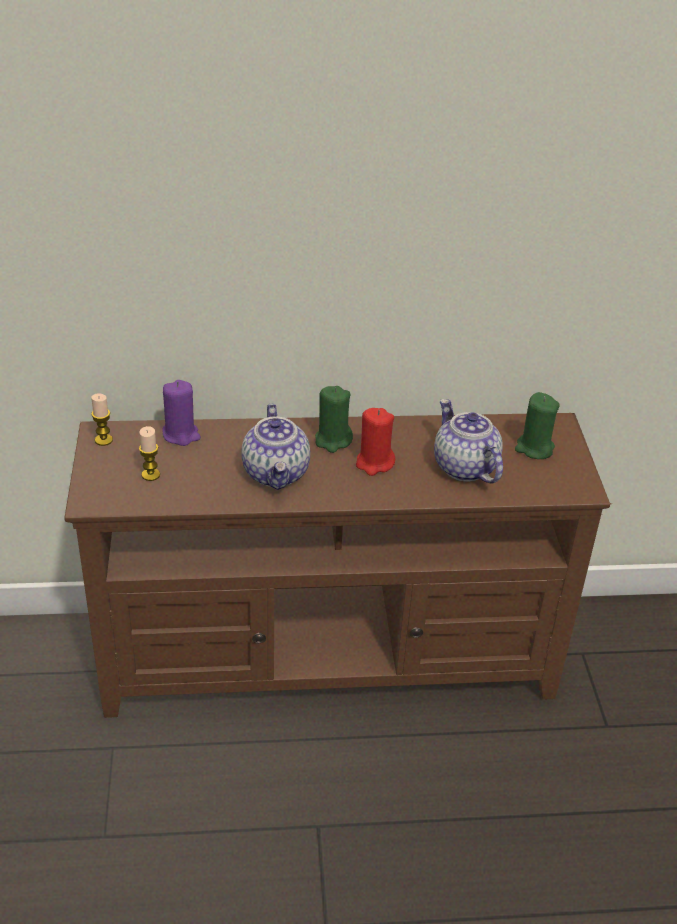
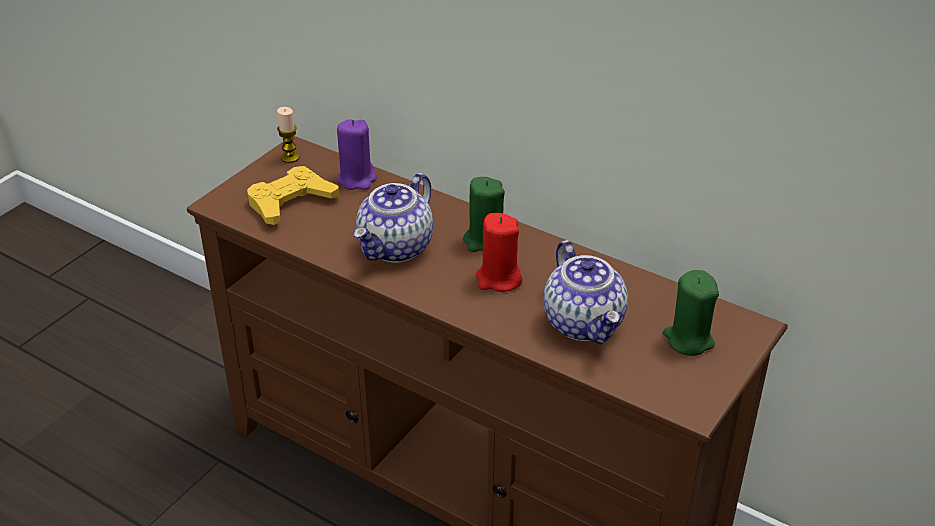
camera: 40 degrees right, 0 degrees up
(150, 475) = (291, 202): candle -> yellow game controller
(463, 467) = (585, 323): teapot -> teapot turned 150 degrees clockwise

